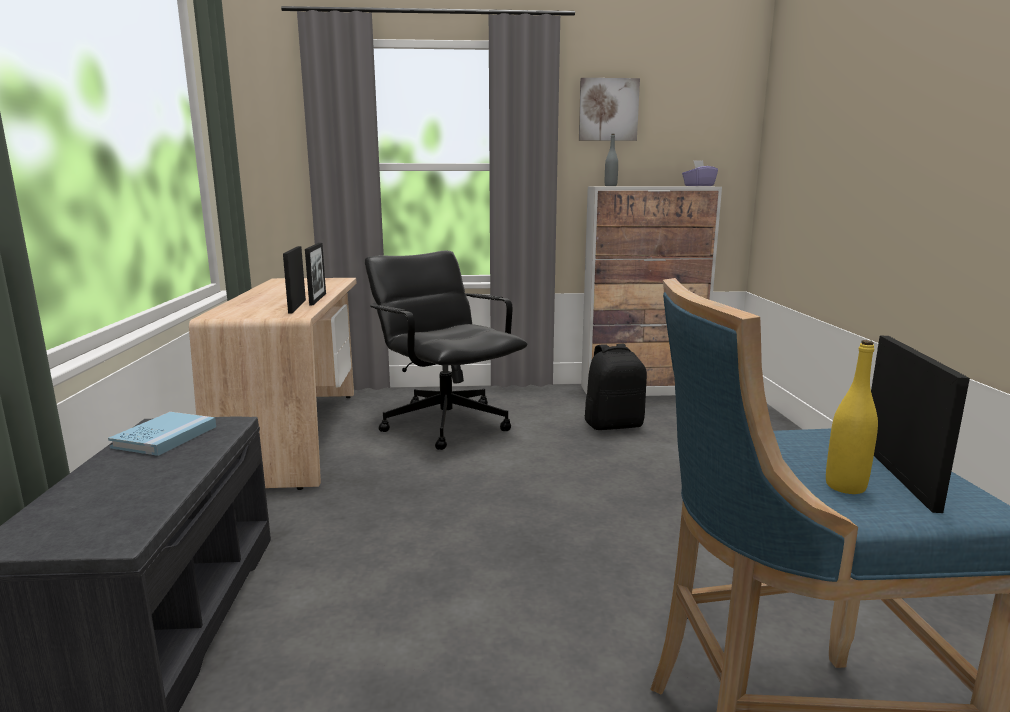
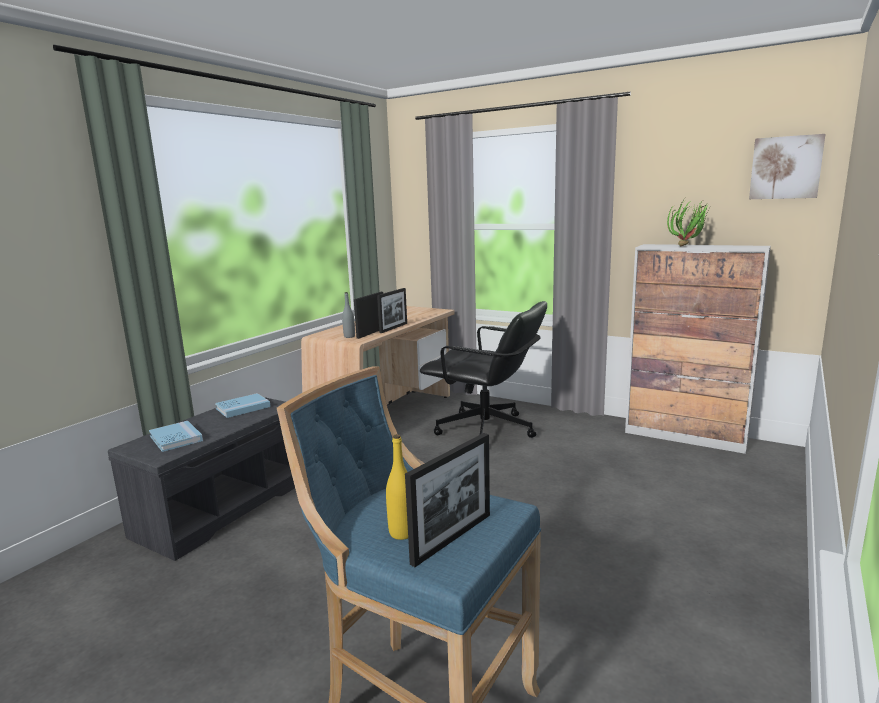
camera: 35 degrees right, 0 degrees up
(102, 505) = (176, 438): none -> blue book
(446, 423) = (486, 431): black office chair -> black office chair turned 120 degrees clockwise
(608, 110) = (667, 174): picture -> picture (785, 167)
(610, 186) = (661, 244): grey bottle -> grey bottle (349, 336)
(614, 425) = (615, 462): black backpack -> none
(642, 186) = (688, 246): none -> potted plant
(698, 186) = (750, 247): purple tissue box -> none

